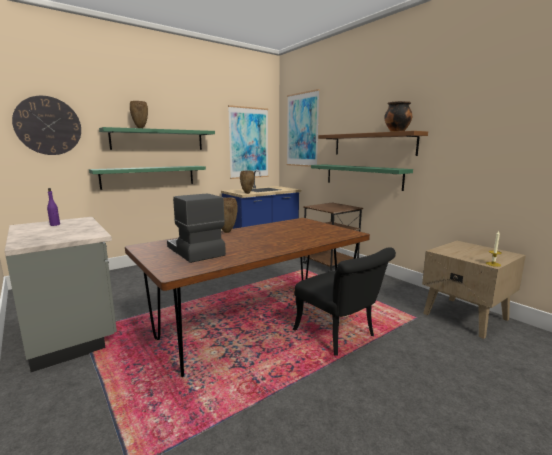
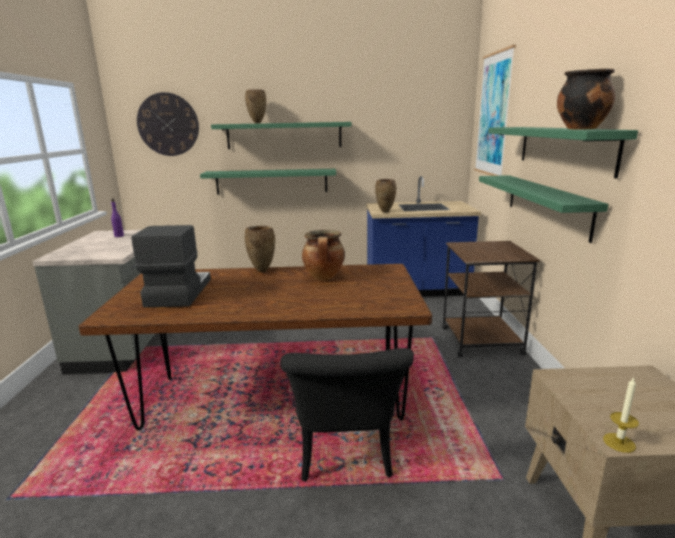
camera: 35 degrees right, 5 degrees up
(248, 143) = (416, 135): picture -> none
(276, 229) = (324, 277): none -> cooking pot
(373, 144) = (563, 148): brown shelf -> green shelf

